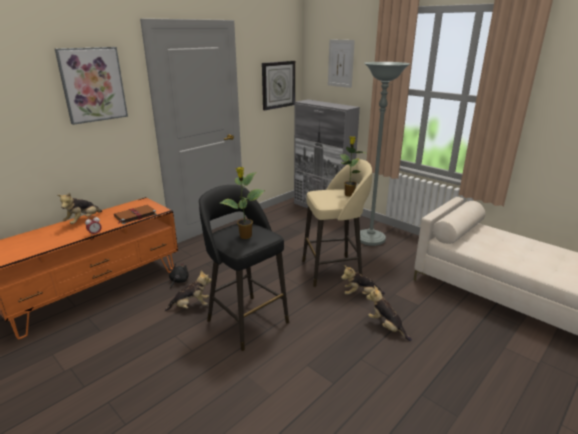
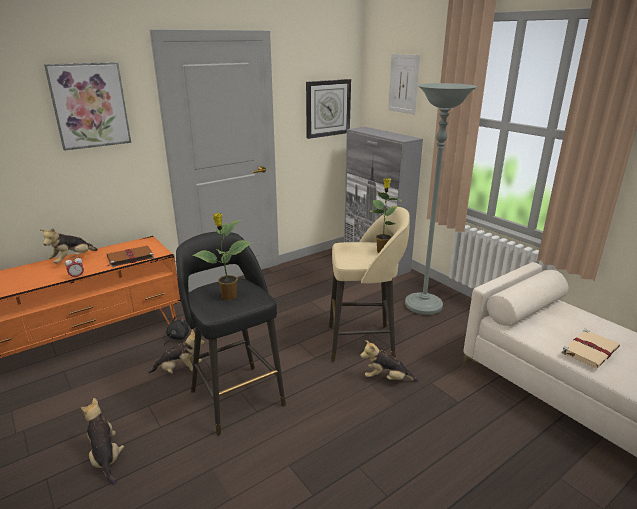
camera: 10 degrees right, 0 degrees up
(386, 327) = (406, 427): plush toy -> plush toy (106, 457)
(512, 254) = (590, 350): none -> beige book

